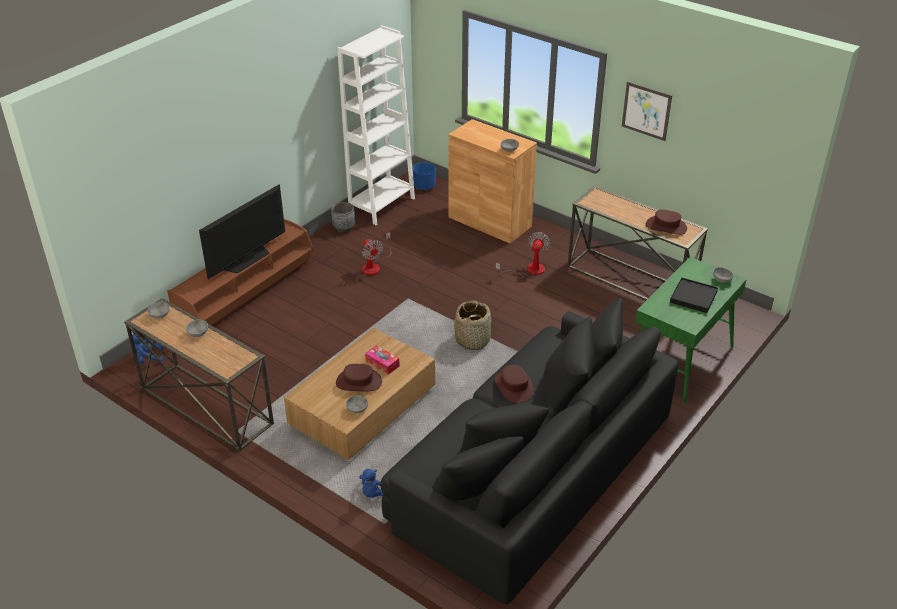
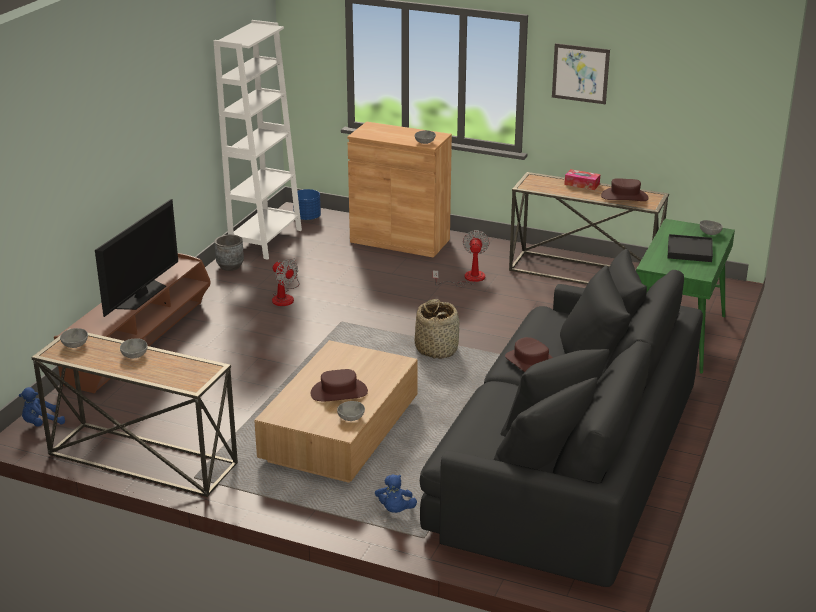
camera: 15 degrees left, 10 degrees down
(382, 363) = (358, 371): tissue box -> tissue box (582, 184)

